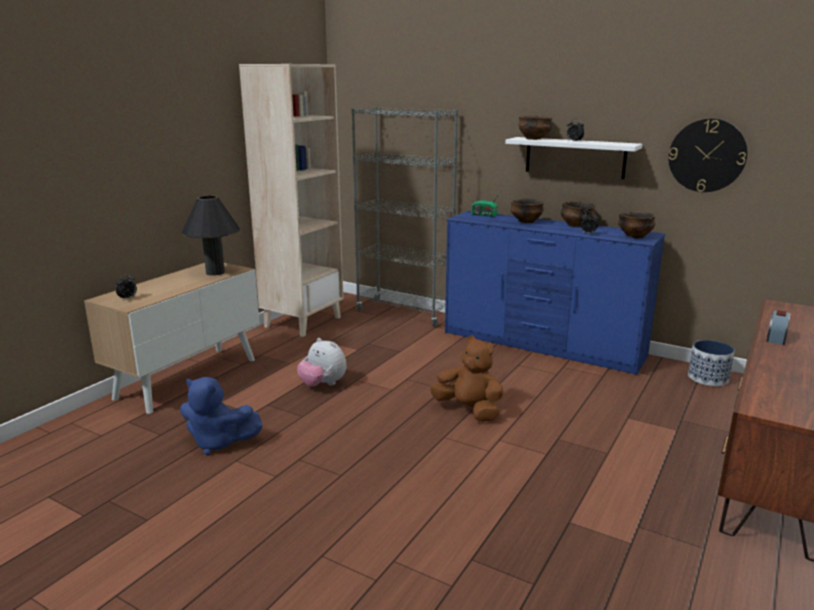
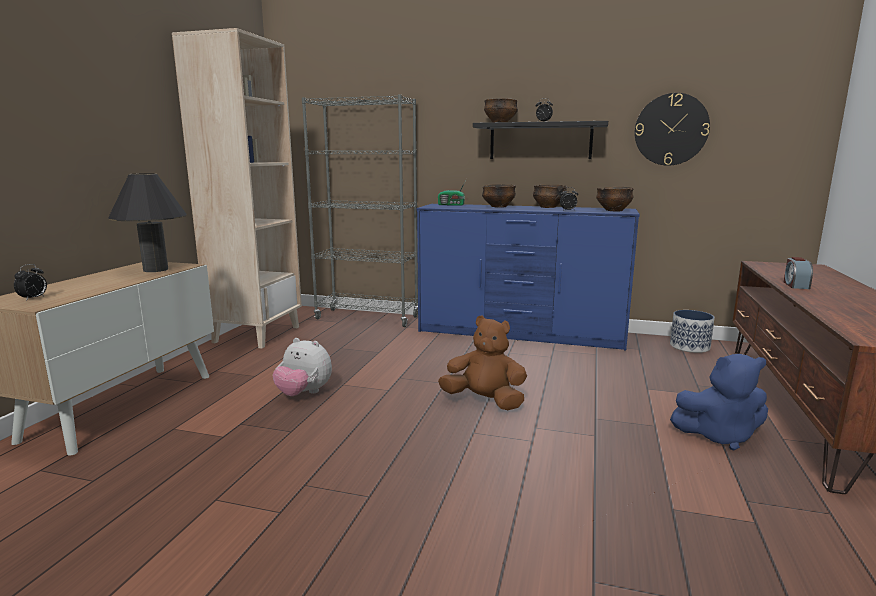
camera: 15 degrees left, 5 degrees down
(219, 442) = (184, 479): blue plush toy -> blue plush toy (719, 435)
(575, 157) = (540, 141): white shelf -> black shelf

